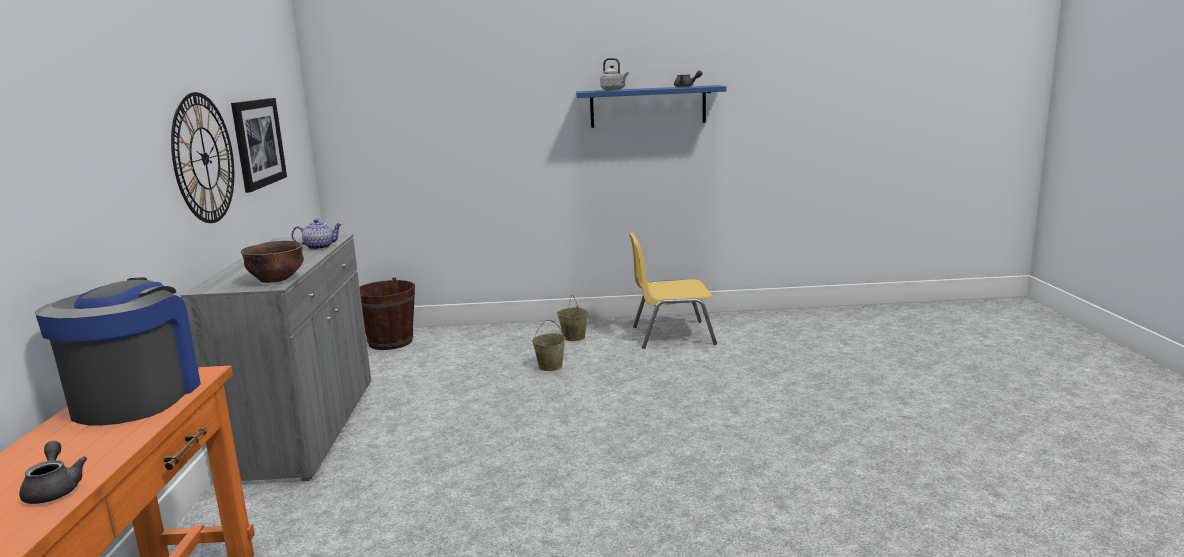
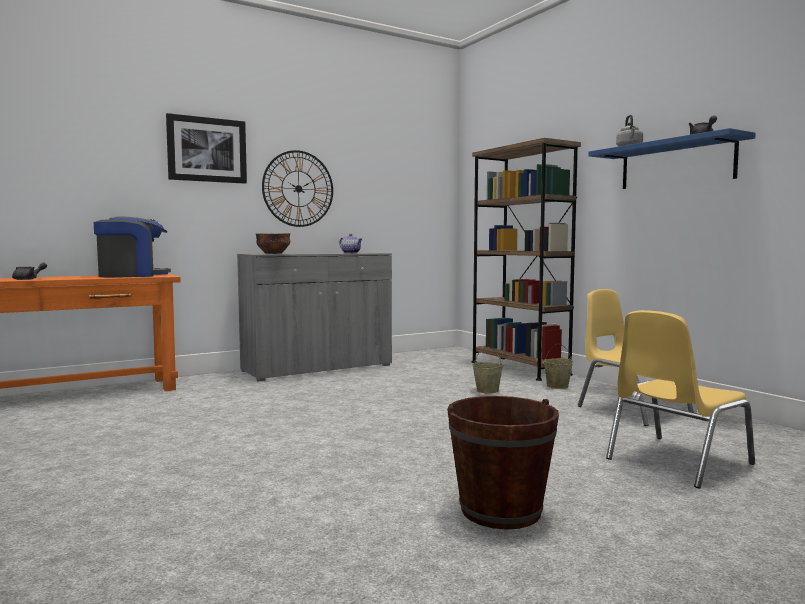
camera: 60 degrees right, 10 degrees down
(258, 143) = (371, 191): picture -> picture (207, 150)
(391, 342) = (460, 356): brown bucket -> brown bucket (500, 510)
(488, 332) = (519, 368): none -> brown bookcase
(793, 360) = (676, 461): none -> yellow chair

